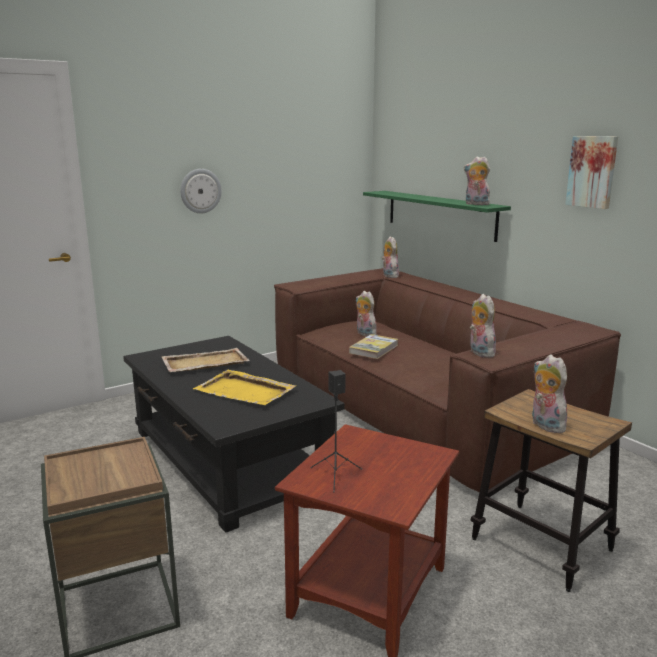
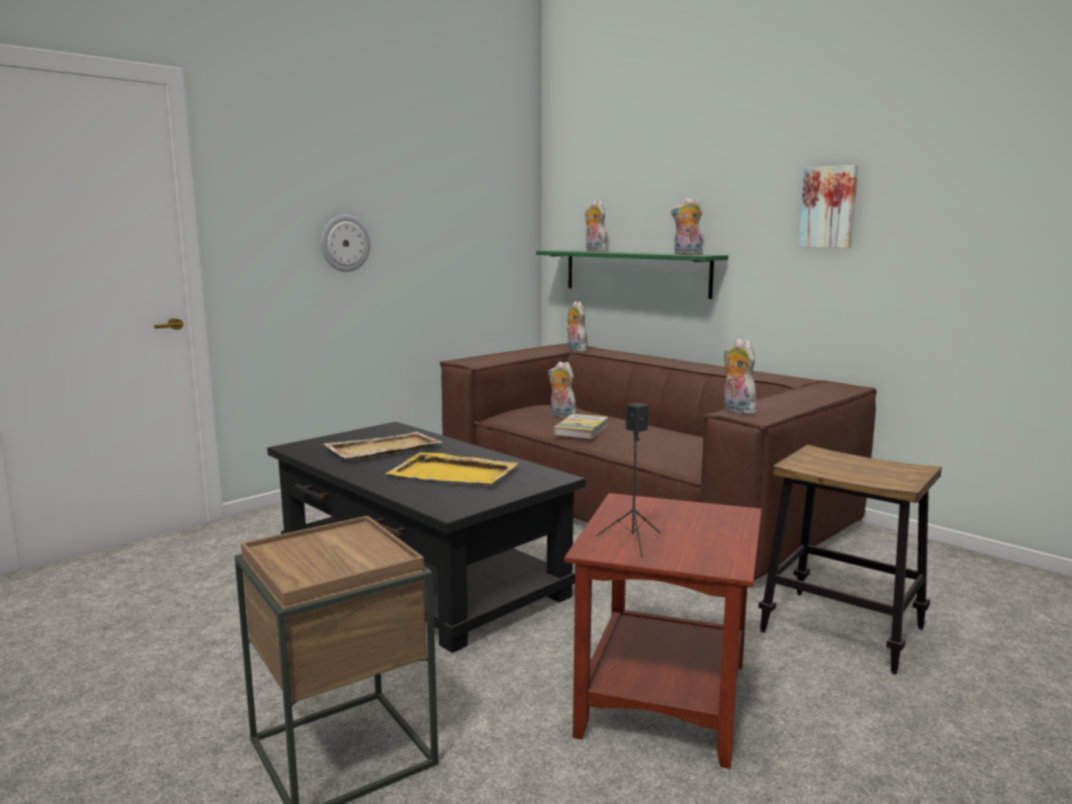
camera: 10 degrees left, 5 degrees down
(544, 425) = (849, 475): plush toy -> plush toy (594, 251)

